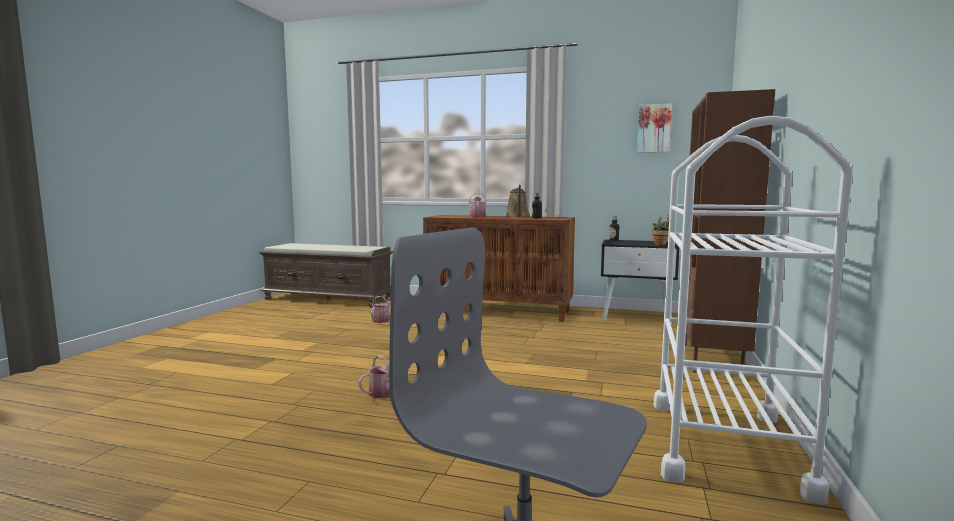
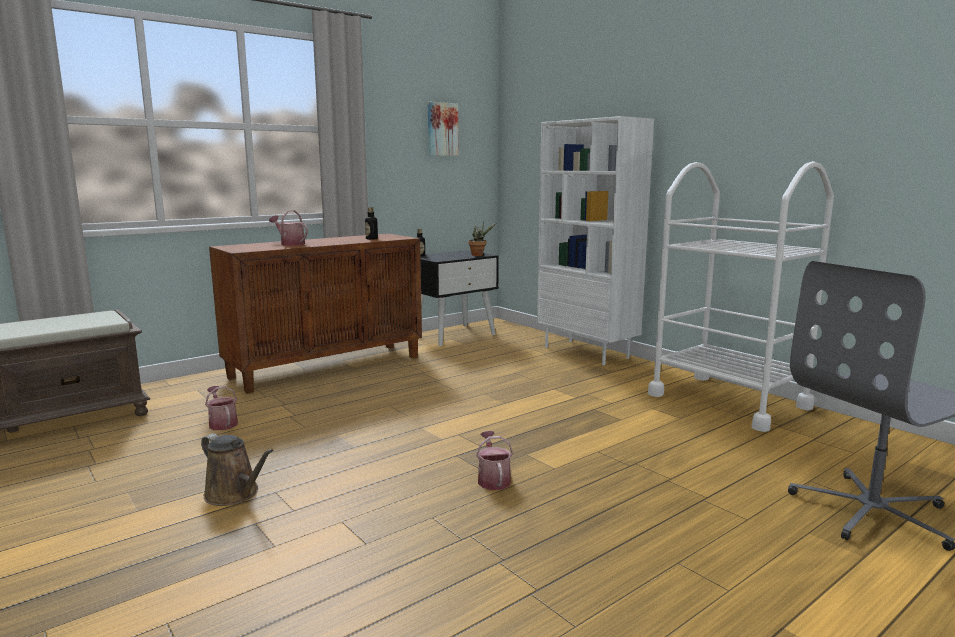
camera: 55 degrees left, 5 degrees up
(518, 217) = (338, 239): brown watering can -> brown watering can (235, 494)
(712, 359) = (587, 352): brown bookcase -> white bookcase

